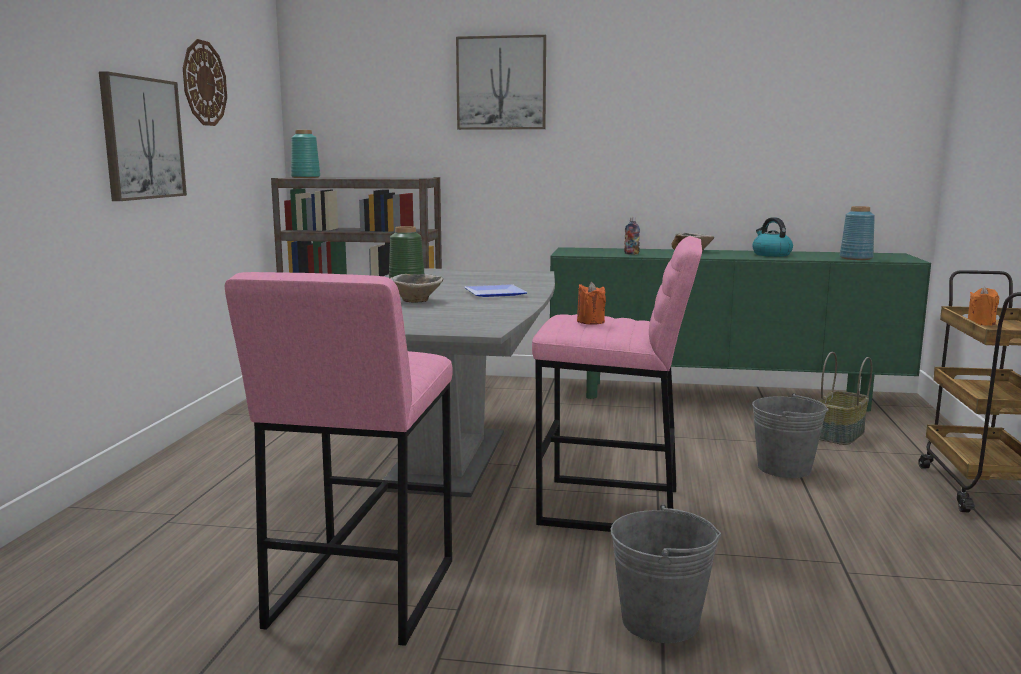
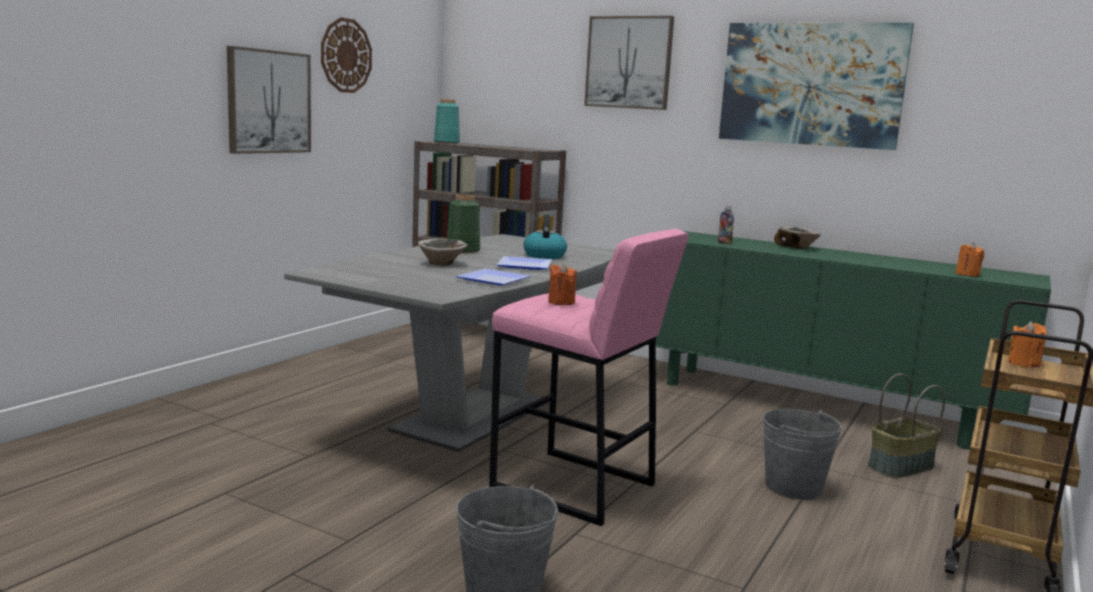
camera: 20 degrees right, 0 degrees up
(361, 595) = (287, 511): pink stool -> none
(495, 310) = (491, 280): none -> plate
(687, 97) = (811, 84): none -> picture
(771, 254) = (876, 260): kettle -> kettle (544, 255)
(856, 258) = (967, 274): blue vase -> orange candle

